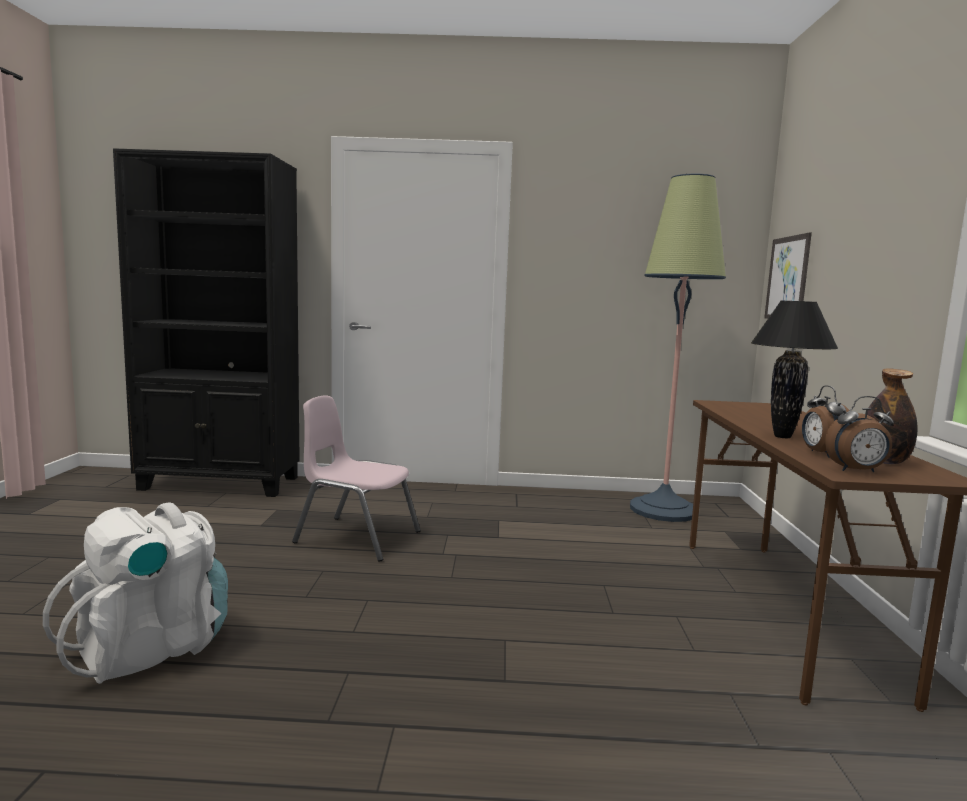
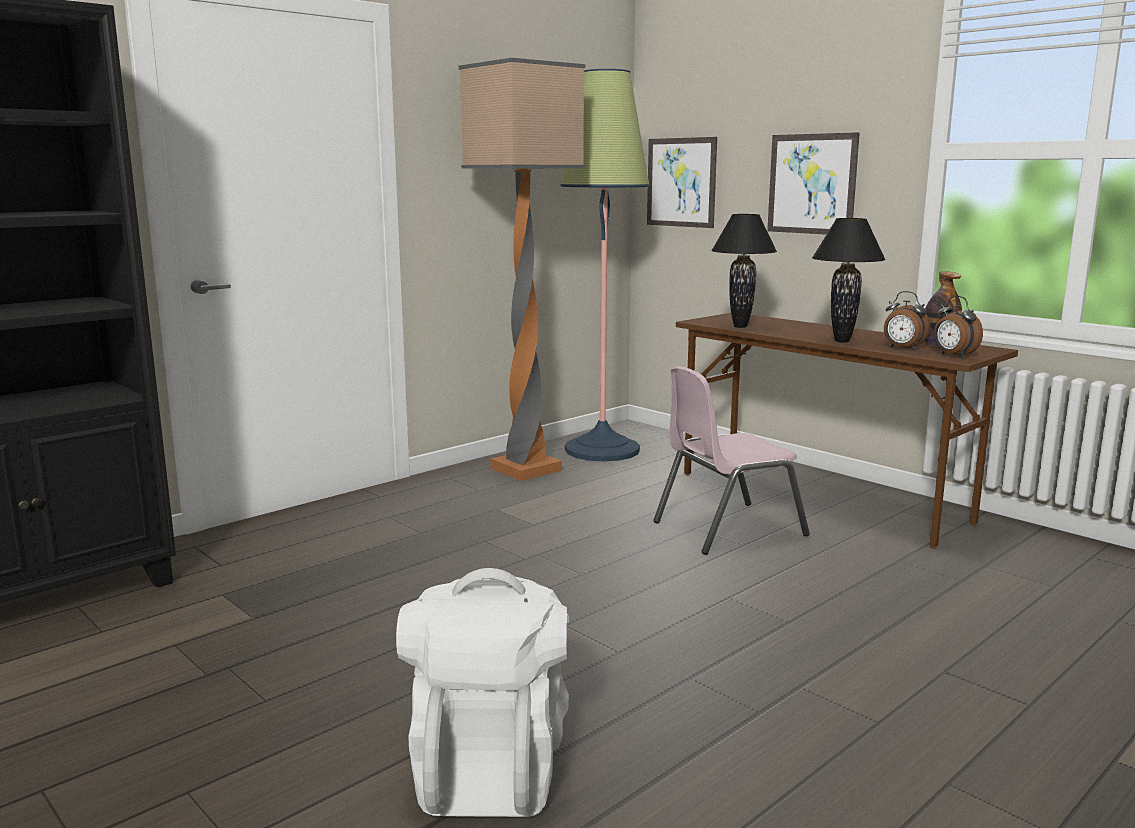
camera: 45 degrees left, 5 degrees up
(357, 537) = (404, 581): pink chair -> pink chair (727, 528)
(578, 504) = (526, 469): none -> floor lamp
(732, 411) = (740, 327): none -> black table lamp
(857, 471) = (953, 356): alarm clock -> alarm clock turned 105 degrees clockwise
(866, 274) = (811, 184): none -> picture

